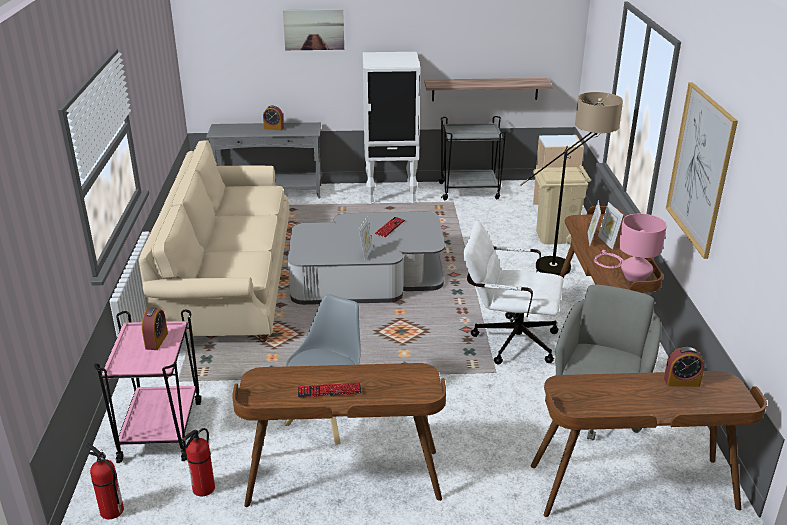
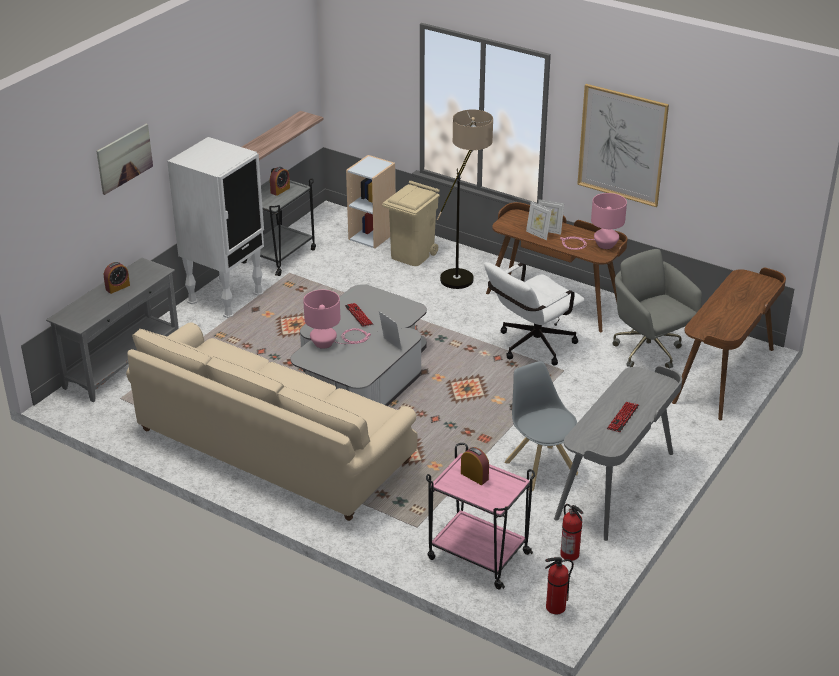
camera: 55 degrees left, 5 degrees up
(343, 231) = (336, 341): none -> pink table lamp
(343, 479) = (616, 486): brown desk -> grey desk
(681, 382) = (731, 289): alarm clock -> alarm clock (280, 190)

